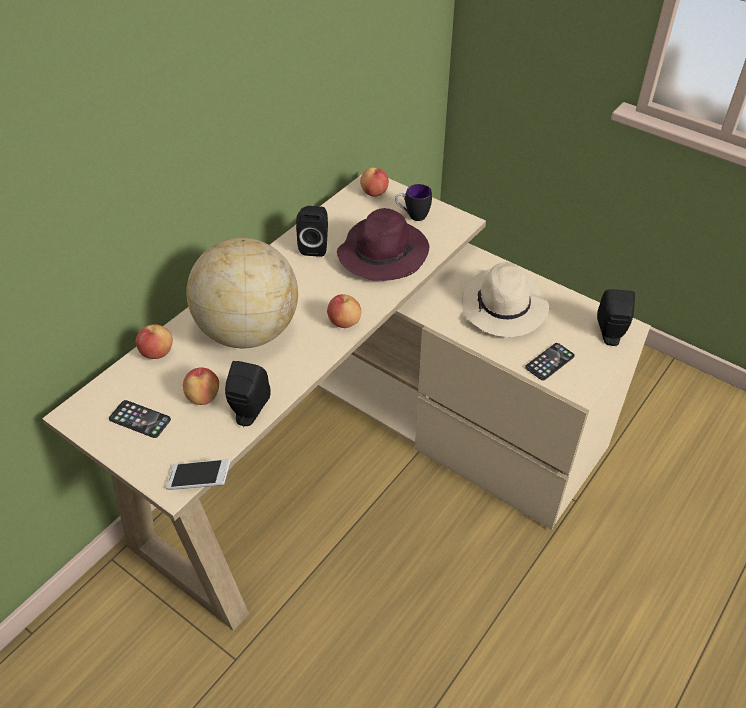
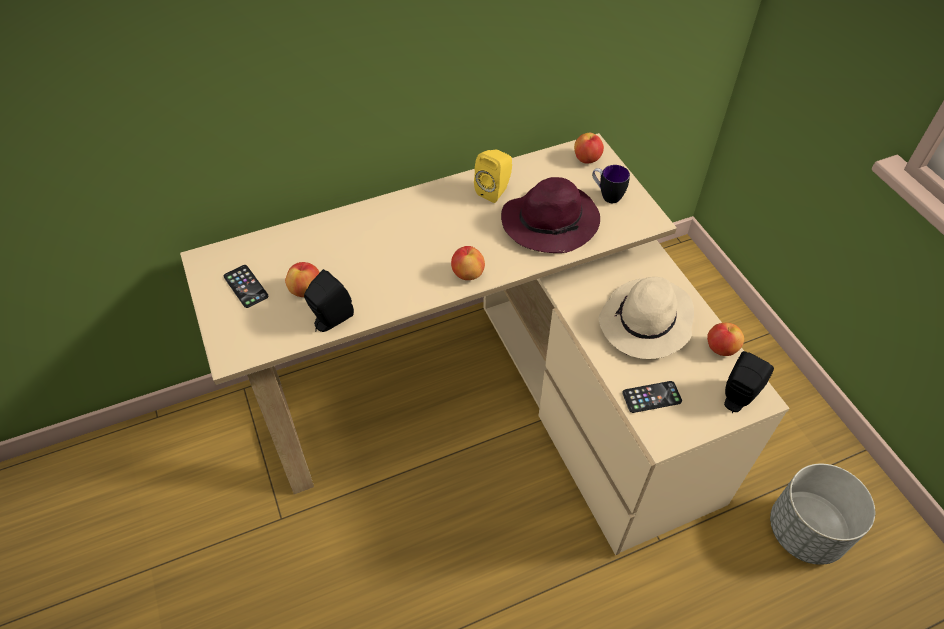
camera: 30 degrees right, 5 degrees up
(157, 353) = (298, 235): apple -> apple (721, 348)
(199, 480) = (252, 360): phone -> none
(248, 331) = (381, 247): globe -> none
(315, 246) = (495, 190): black speaker -> yellow speaker
(672, 438) = (804, 531): none -> grey planter

